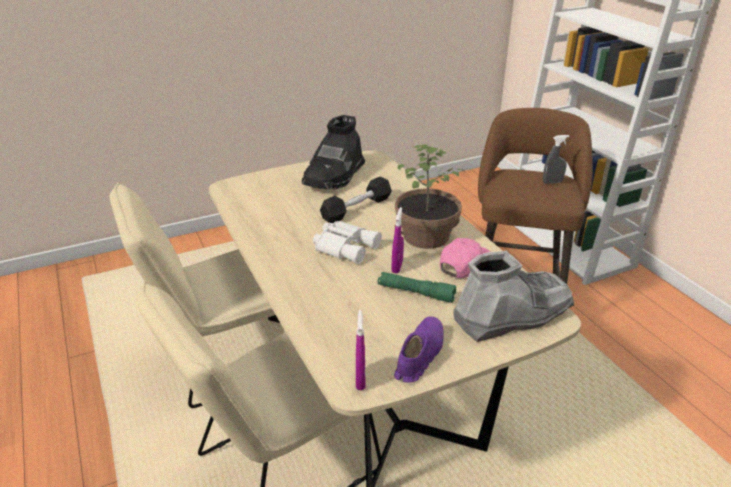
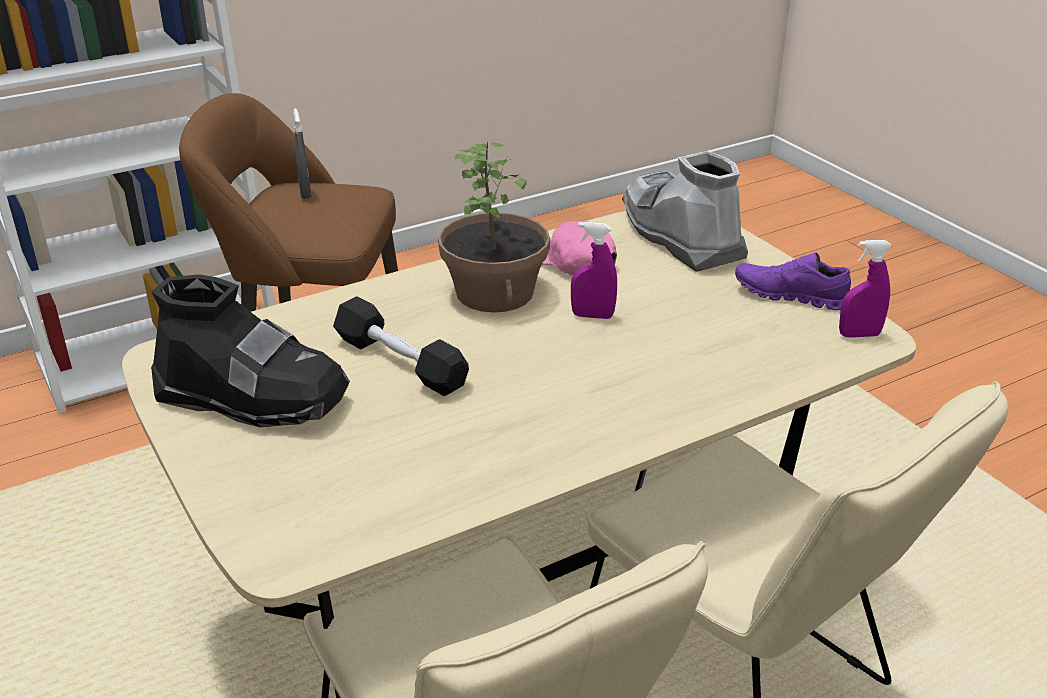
camera: 95 degrees left, 0 degrees up
(345, 246) = (539, 366): white binoculars -> none
(415, 293) = (655, 300): green flashlight -> none

